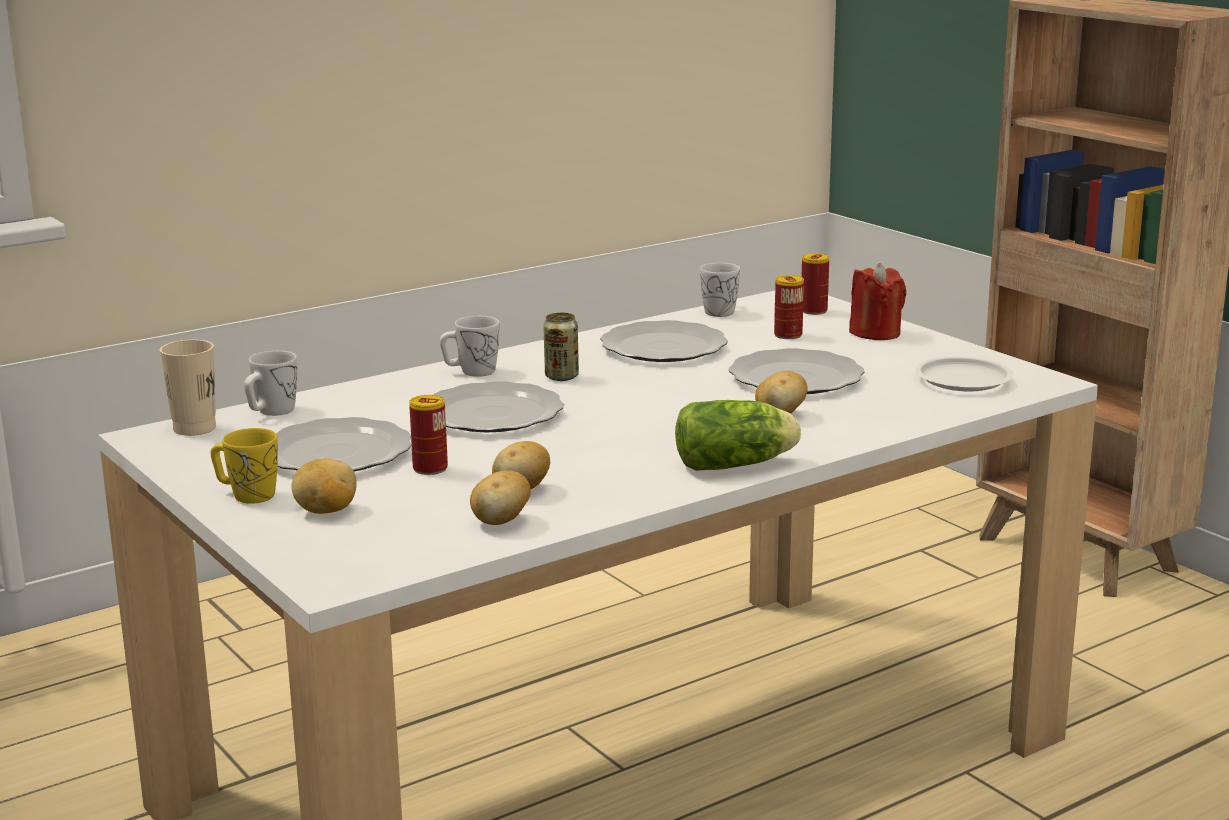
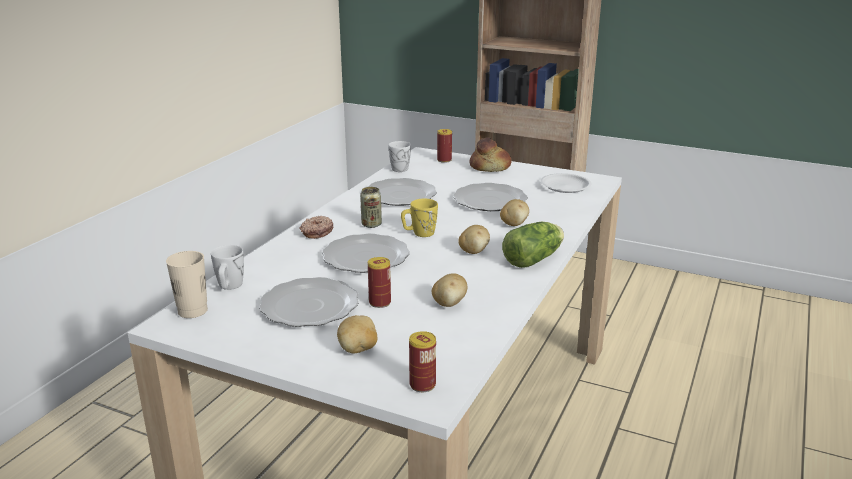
camera: 30 degrees left, 5 degrees up
(246, 495) = (292, 352): yellow mug -> yellow mug (419, 233)
(471, 372) = (316, 232): white mug -> donut
(500, 522) = (467, 328): potato -> potato (473, 251)
(788, 335) = (451, 176): can -> can (422, 385)
(875, 333) = (490, 167): red candle -> bread

